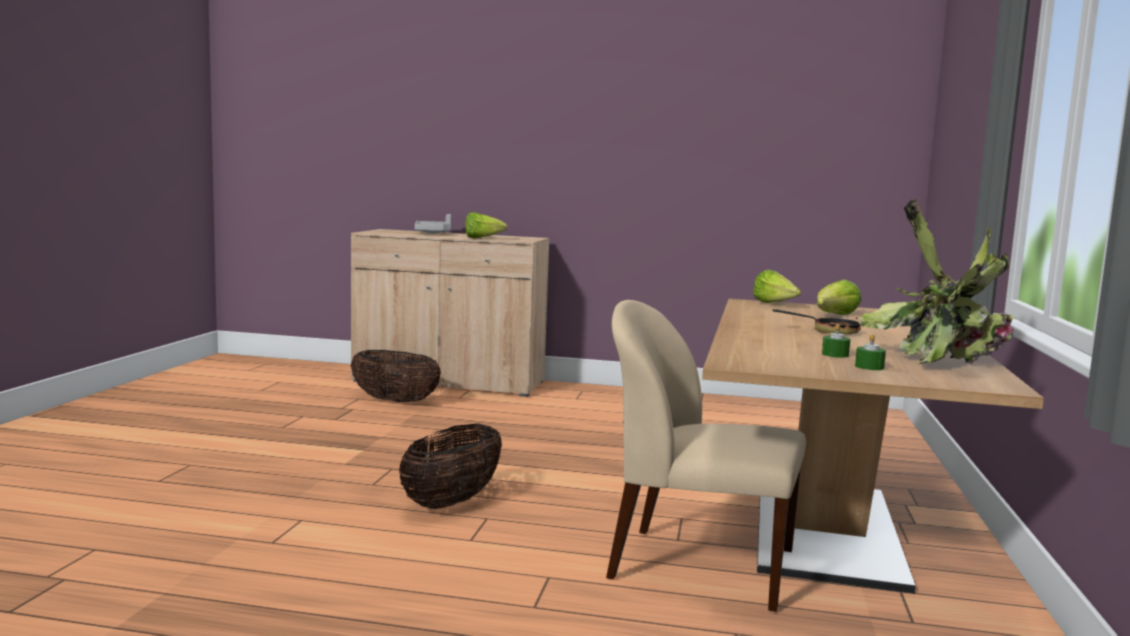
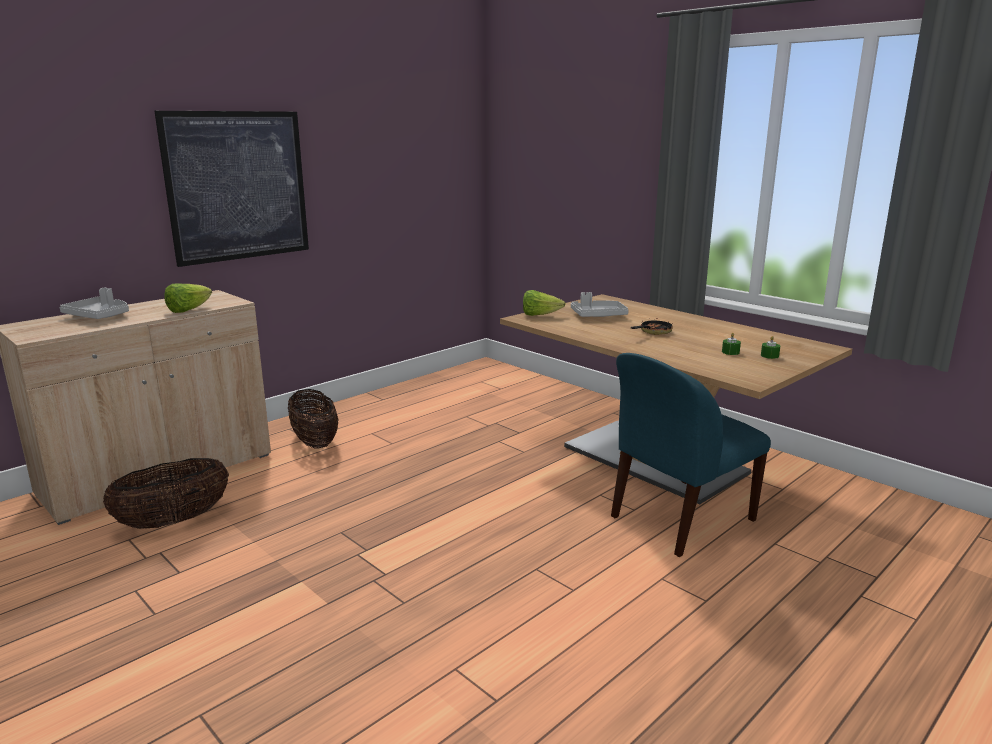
camera: 55 degrees left, 10 degrees up
(452, 502) = (487, 574): basket -> basket (315, 442)
(587, 146) = (238, 186): none -> picture
(697, 567) = (679, 519): beige chair -> blue chair
(835, 316) = (598, 315): lettuce -> grey tray
(942, 358) = (750, 335): potted plant -> none

